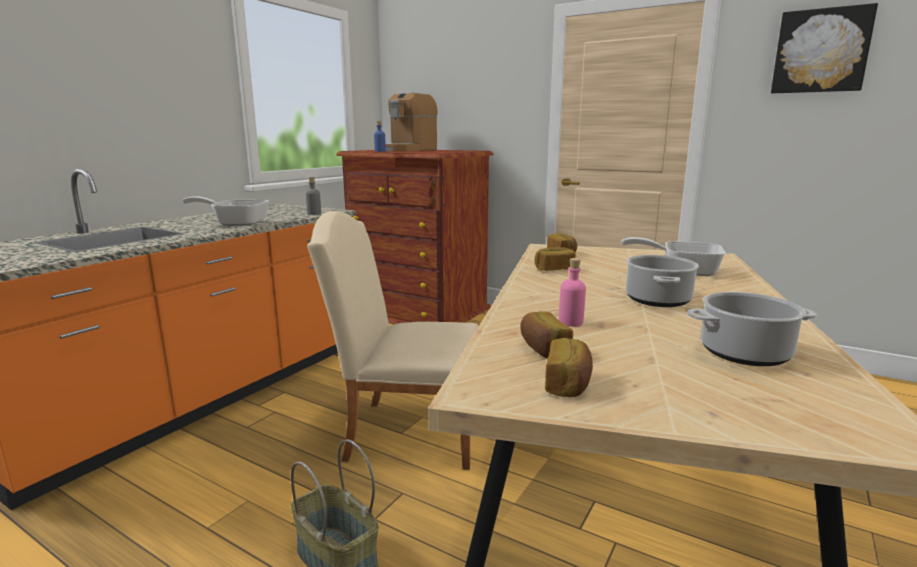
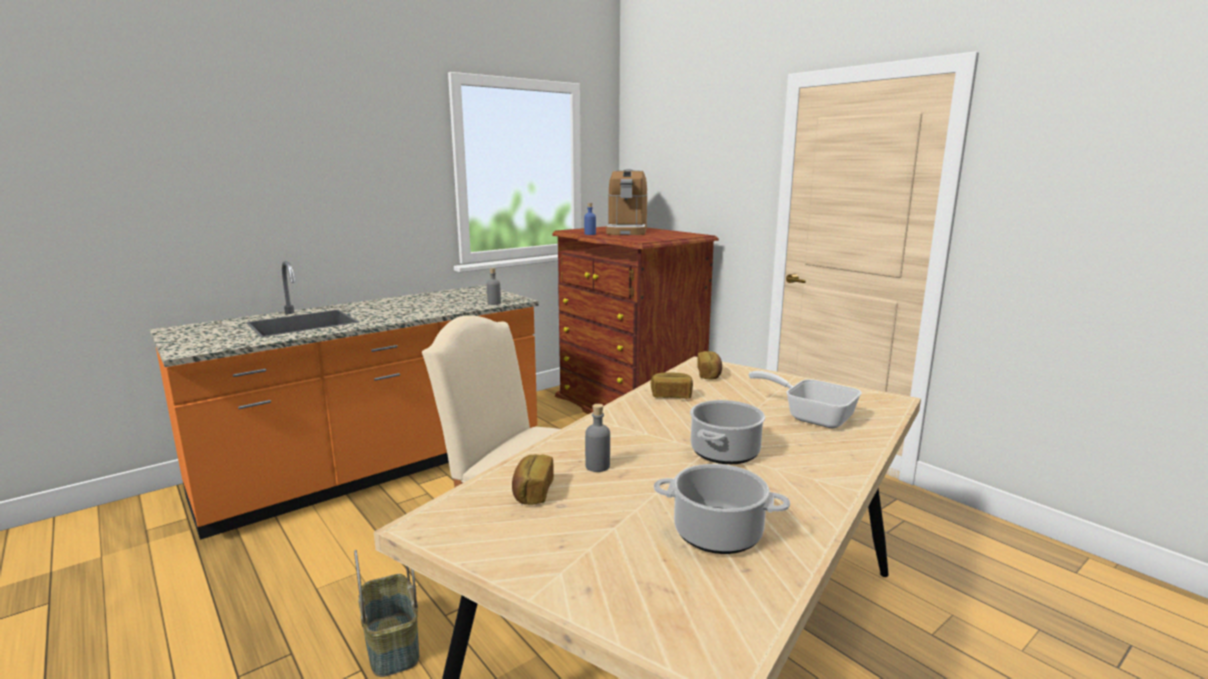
camera: 20 degrees right, 0 degrees up
(236, 223) = (412, 312): frying pan -> none
(408, 150) = (627, 231): coffee machine -> coffee machine turned 45 degrees counterclockwise
(569, 384) = (506, 533): bread -> none
(570, 322) = (597, 466): pink bottle -> grey bottle
(821, 51) = (1101, 140): picture -> none

